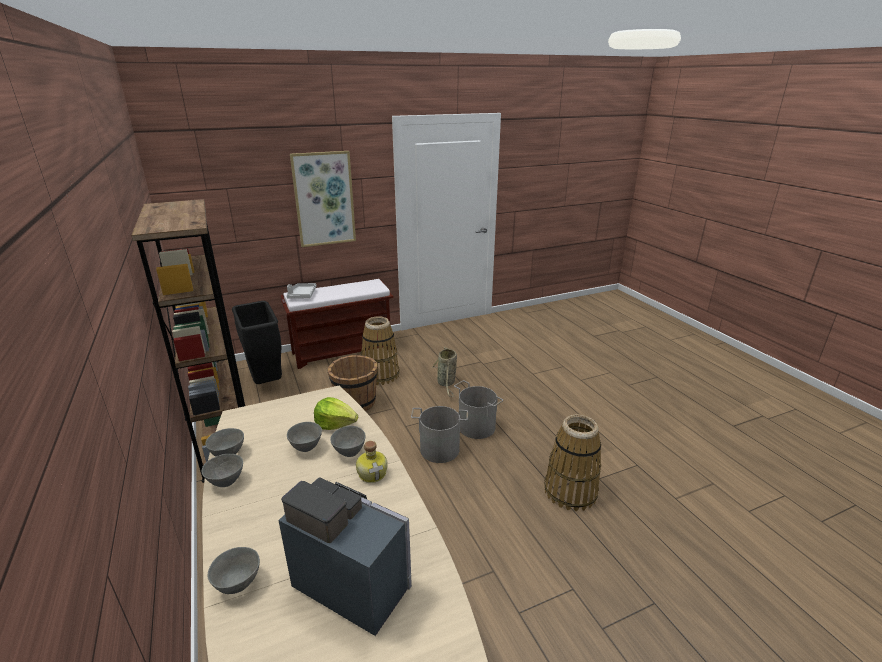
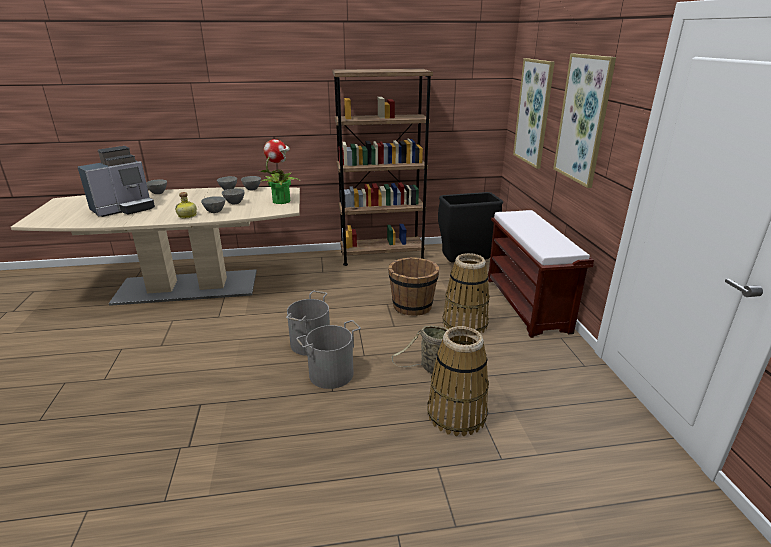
camera: 105 degrees right, 0 degrees up
(232, 215) = (534, 112): none -> picture
(293, 408) = (281, 201): none -> potted plant
(302, 295) = (523, 216): grey tray -> none
(335, 424) = (250, 209): lettuce -> none
(570, 491) = (185, 415): basket -> basket (456, 414)

